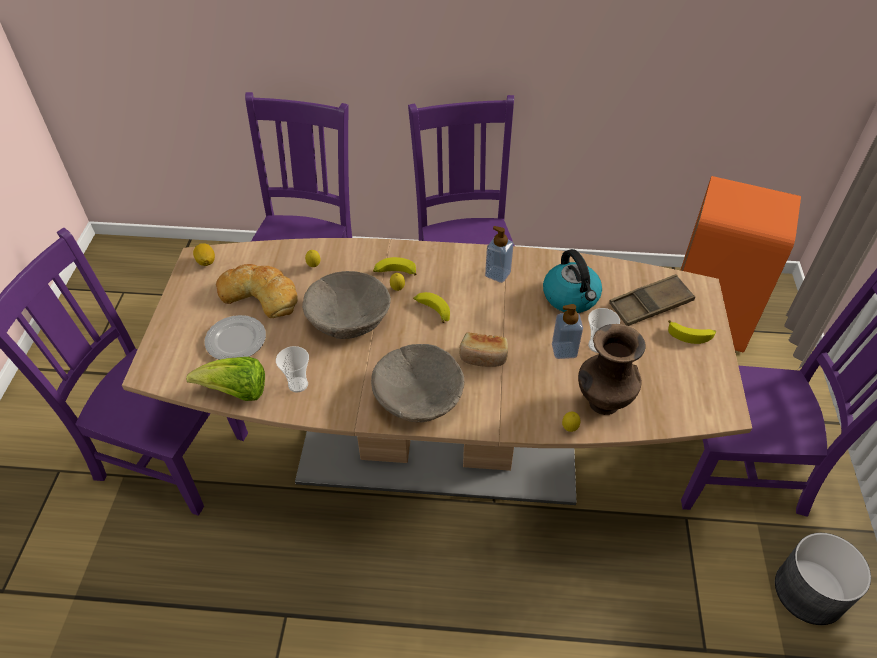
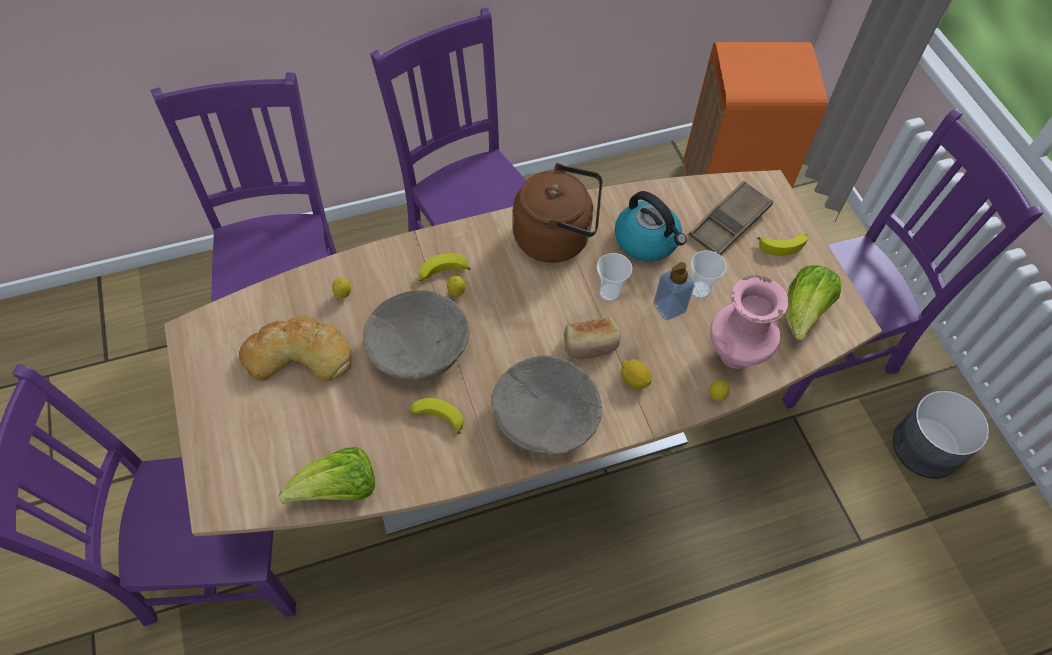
camera: 25 degrees left, 10 degrees up
(206, 261) = (205, 333): lemon -> lemon (634, 380)
(235, 340) = (301, 424): plate -> none
(298, 384) = (406, 453): cup -> cup (609, 292)
(432, 310) = (508, 307): banana -> banana (436, 418)
(497, 274) = (557, 237): soap dispenser -> brown kettle
(602, 403) = (734, 355): brown vase -> pink vase
(683, 391) = (803, 313): none -> lettuce

